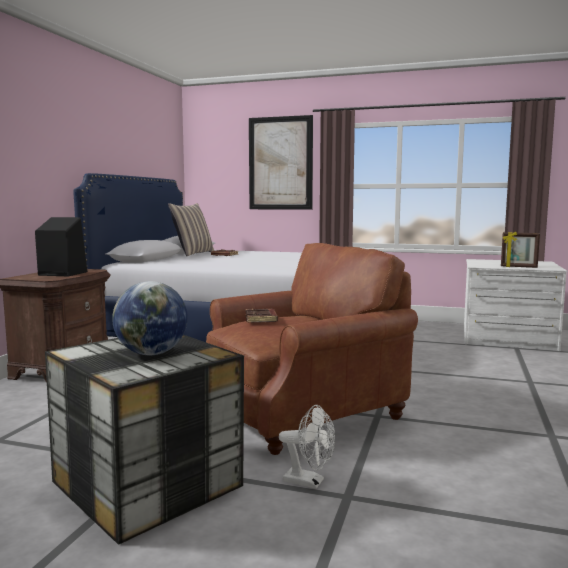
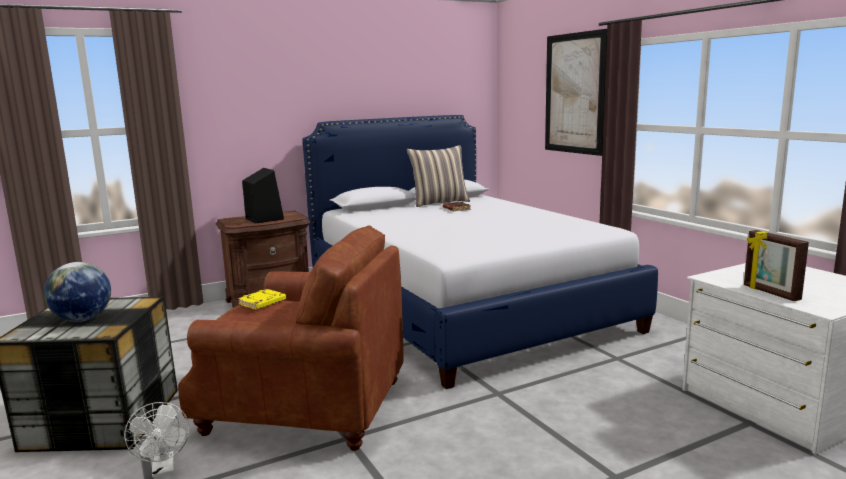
camera: 45 degrees right, 5 degrees up
(262, 319) = (262, 303): brown book -> yellow book

